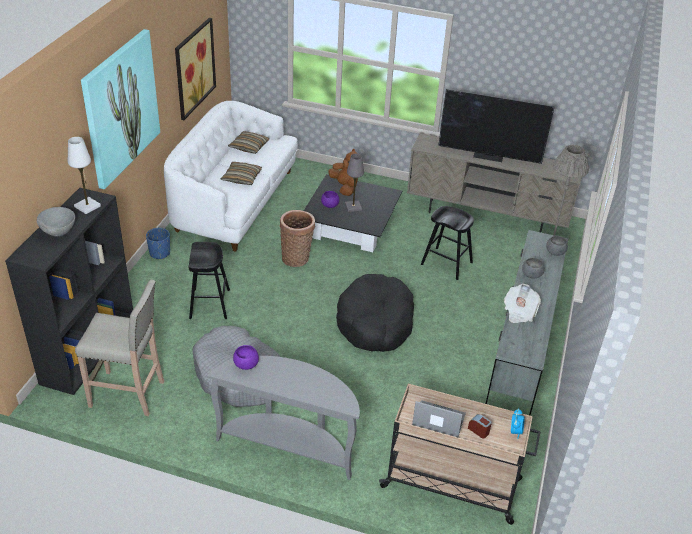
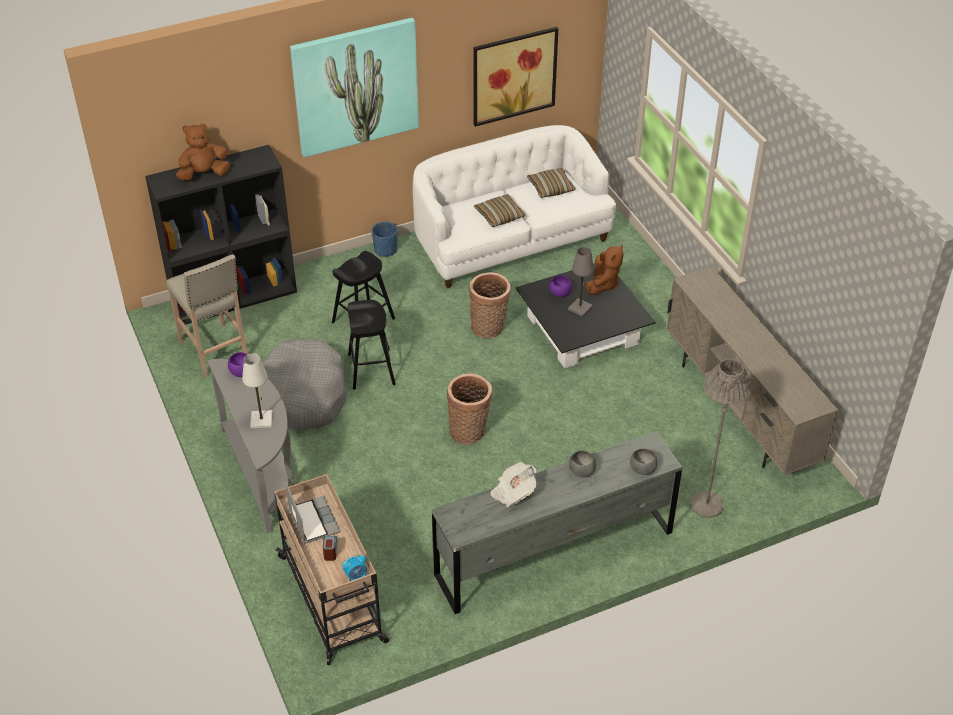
camera: 50 degrees right, 5 degrees up
(58, 232) = (204, 174): grey bowl -> brown plush toy
(87, 206) = (251, 164): white table lamp -> white table lamp (261, 420)
(375, 322) = (469, 431): black dog bed -> basket
(446, 263) = (619, 426): black stool -> black stool (371, 369)
(489, 155) = (745, 334): television -> none

